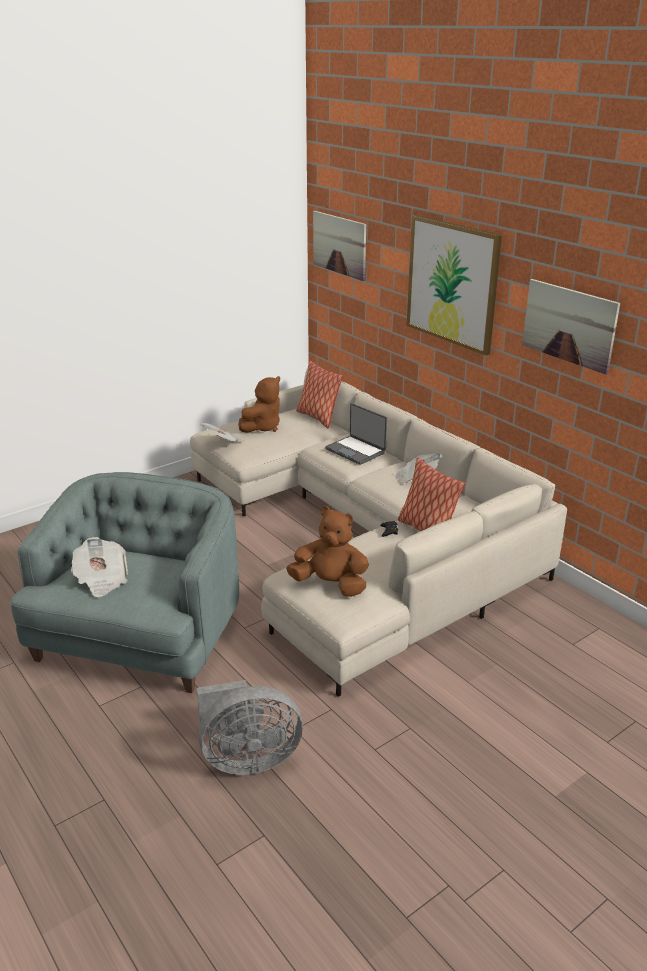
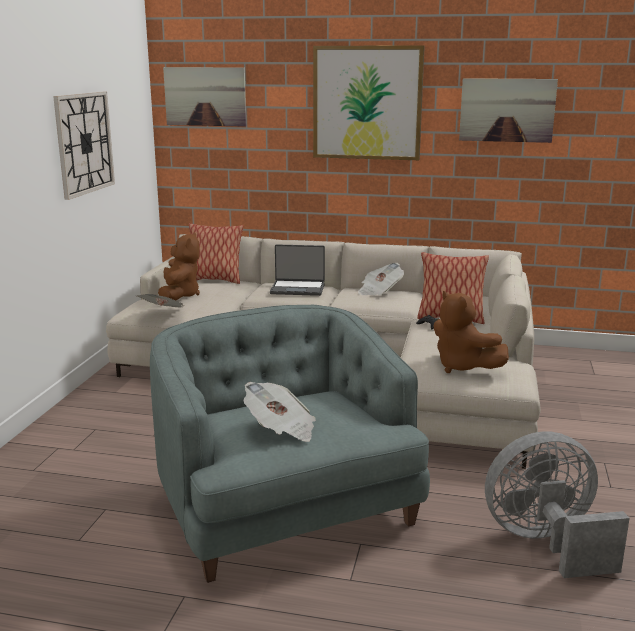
camera: 40 degrees left, 10 degrees down
(192, 286) = (84, 143): none -> wall clock
(247, 758) = (546, 543): grey fan -> grey fan turned 135 degrees counterclockwise
(330, 584) = (462, 367): brown plush toy -> brown plush toy turned 105 degrees counterclockwise

